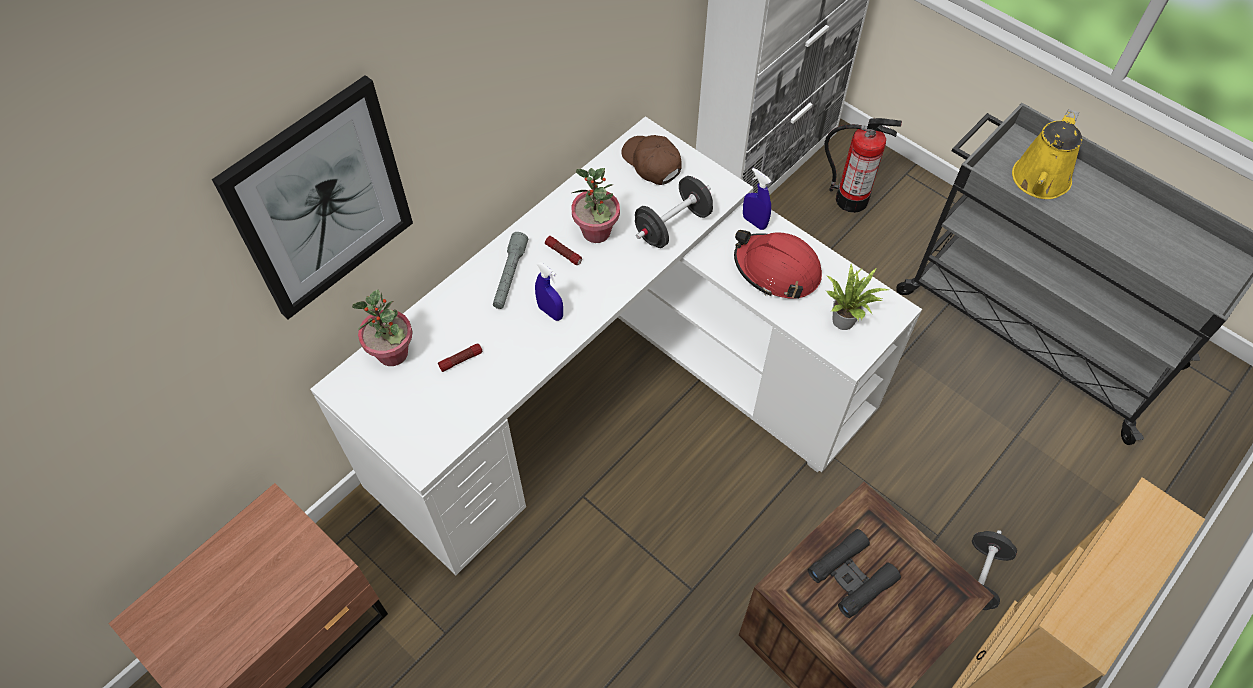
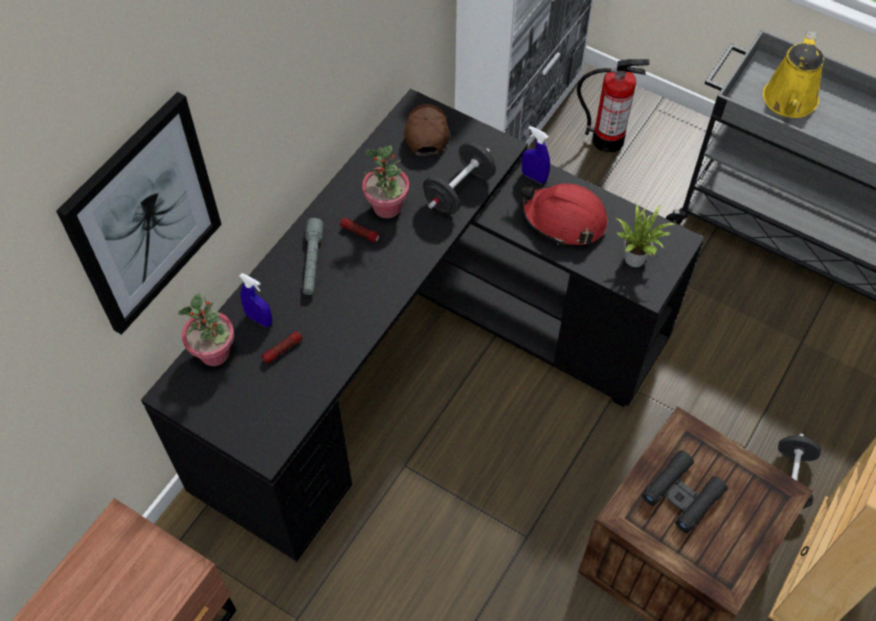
camera: 10 degrees left, 0 degrees up
(550, 312) = (359, 291): blue spray bottle -> blue spray bottle (259, 319)
(617, 393) = (418, 361): white desk -> black desk
(651, 163) = (426, 133): brown cap -> brown cap turned 45 degrees clockwise

